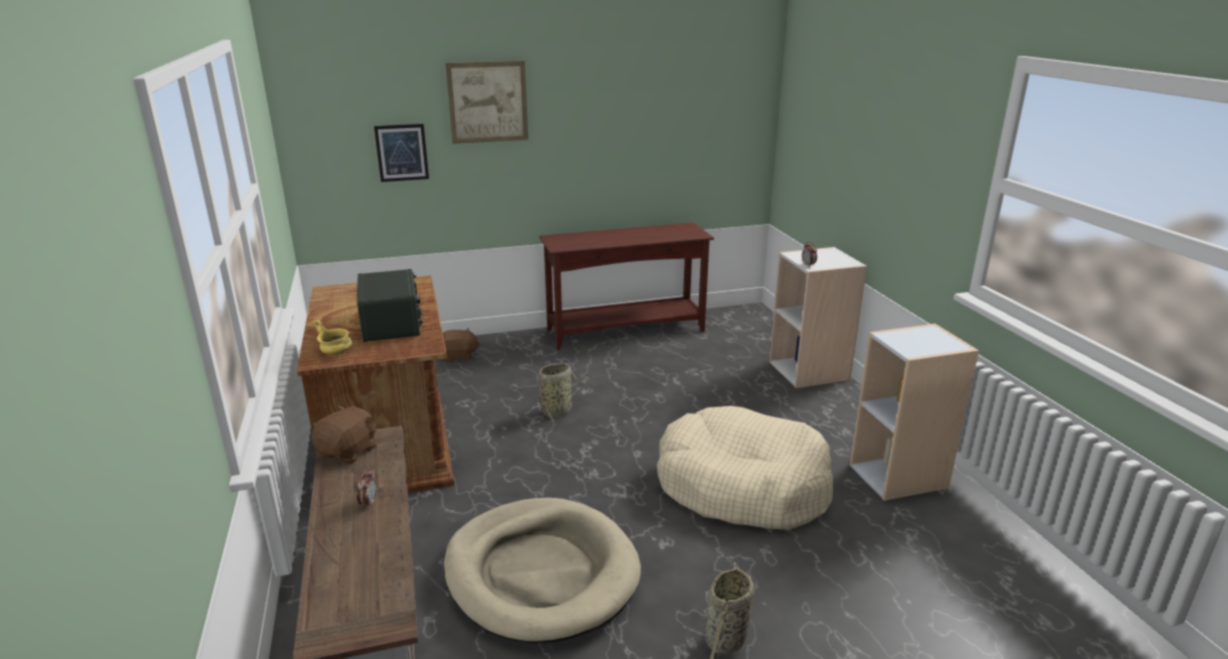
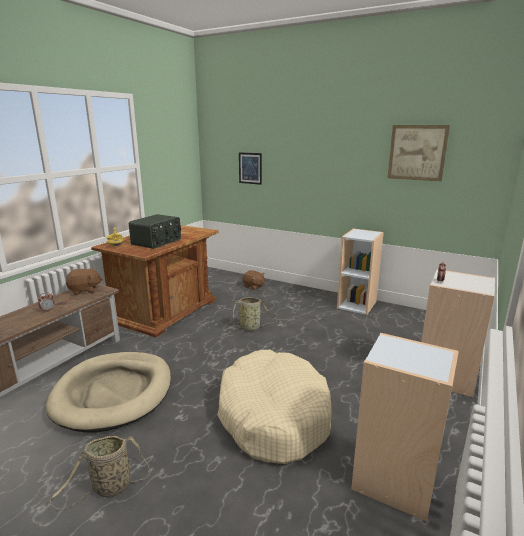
camera: 45 degrees right, 5 degrees down
(488, 102) = (295, 143): picture -> picture (417, 152)
(626, 330) = (357, 304): brown console table -> bookcase

